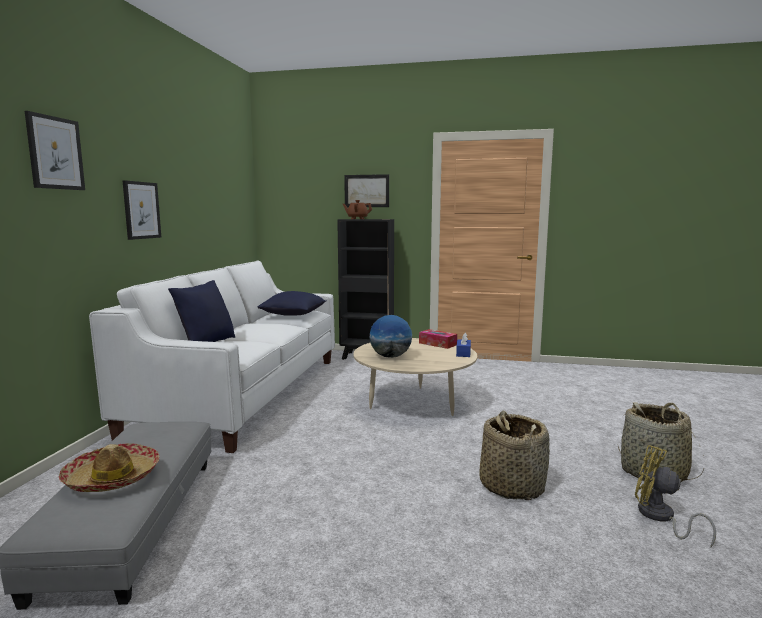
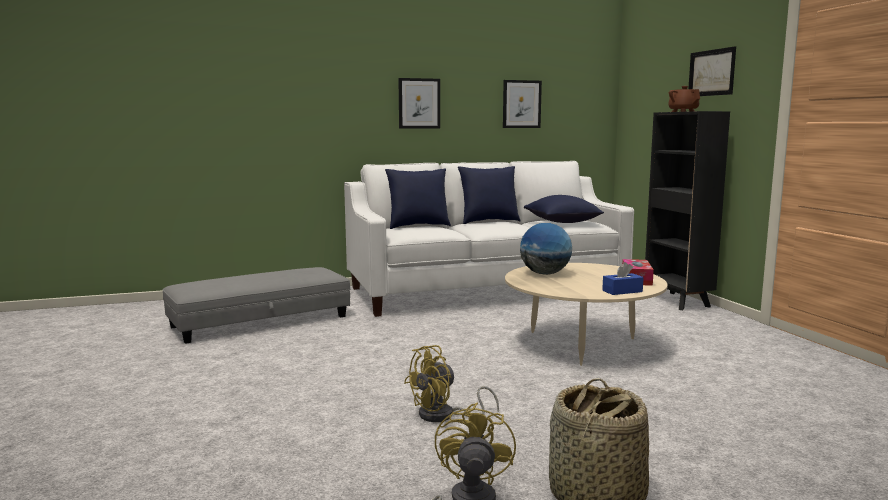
camera: 60 degrees right, 0 degrees up
(55, 153) = (331, 60): picture -> picture (521, 104)
(112, 478) = (237, 279): hat -> none
(241, 326) = (488, 221): none -> blue pillow
(511, 486) = (444, 416): basket -> yellow fan

